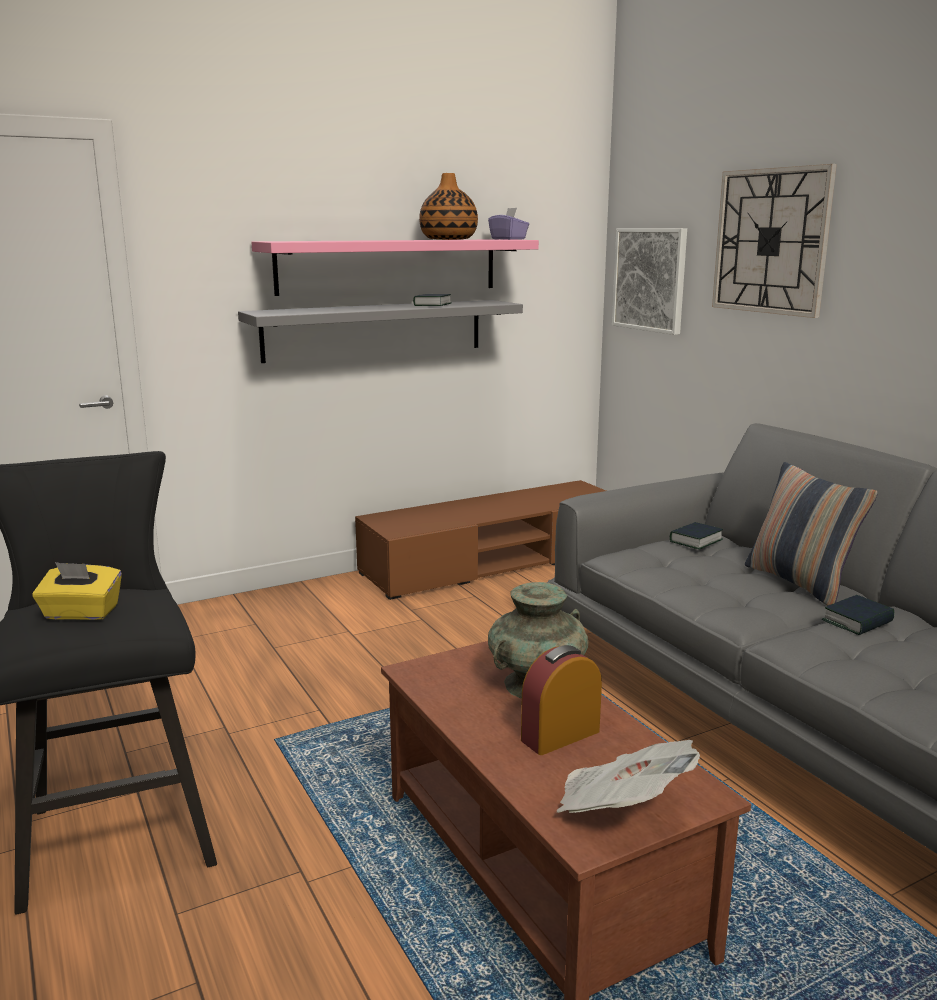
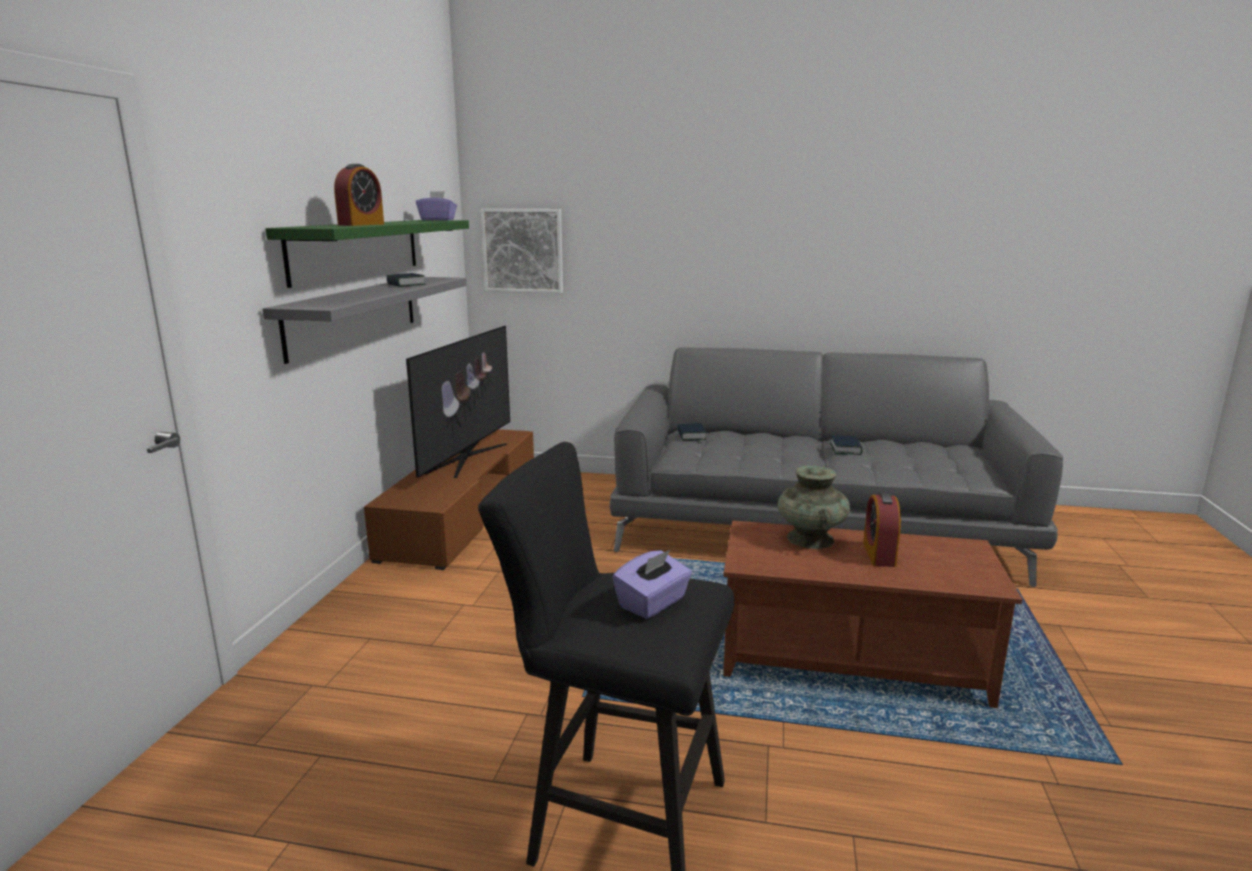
camera: 50 degrees left, 0 degrees up
(81, 613) = (653, 603): yellow tissue box -> purple tissue box
(348, 240) = (361, 224): none -> alarm clock
(389, 266) = (357, 249): pink shelf -> green shelf
(448, 239) = (407, 221): vase -> none
(509, 504) = (466, 458): none -> television
(621, 808) = (969, 567): newspaper -> none
(771, 241) = (647, 218): wall clock -> none
(799, 583) = (780, 441): pillow -> none

